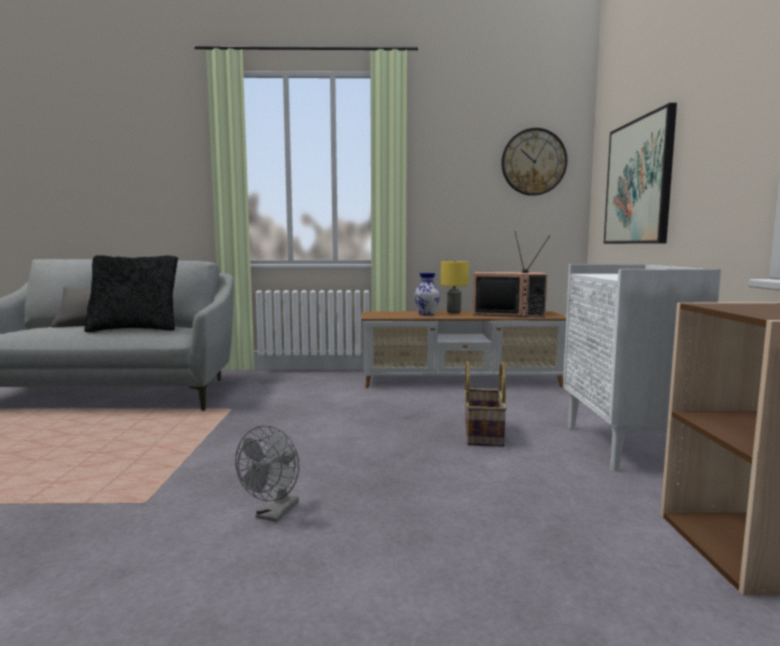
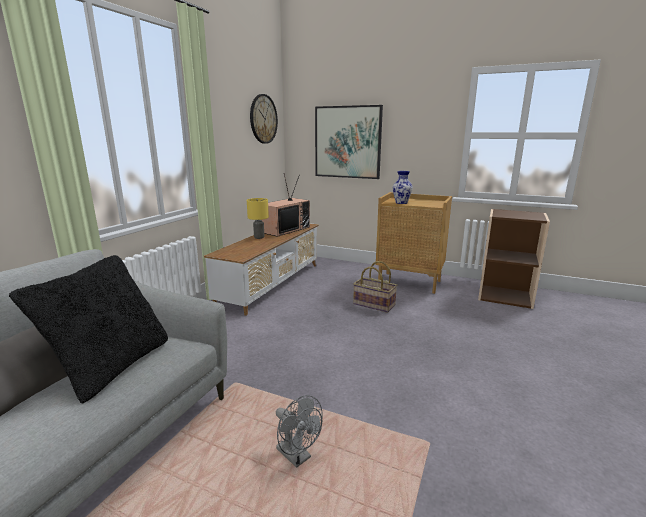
camera: 65 degrees left, 10 degrees up
(274, 514) = (459, 388): grey fan -> grey fan (297, 456)
(426, 314) = (255, 244): vase -> vase (401, 203)
(624, 446) = (410, 282): white cabinet -> brown cabinet

